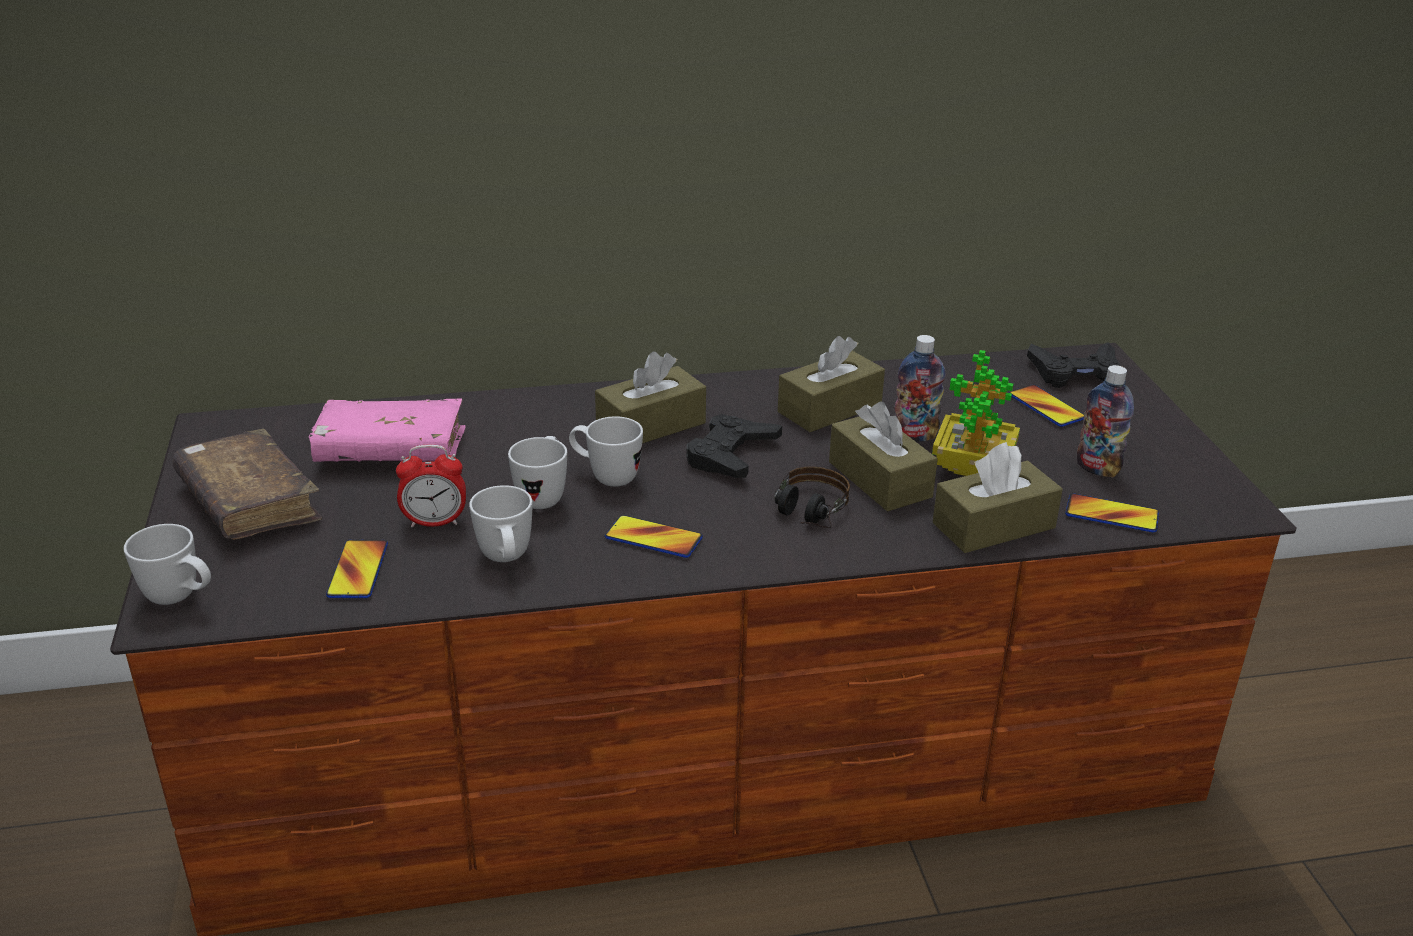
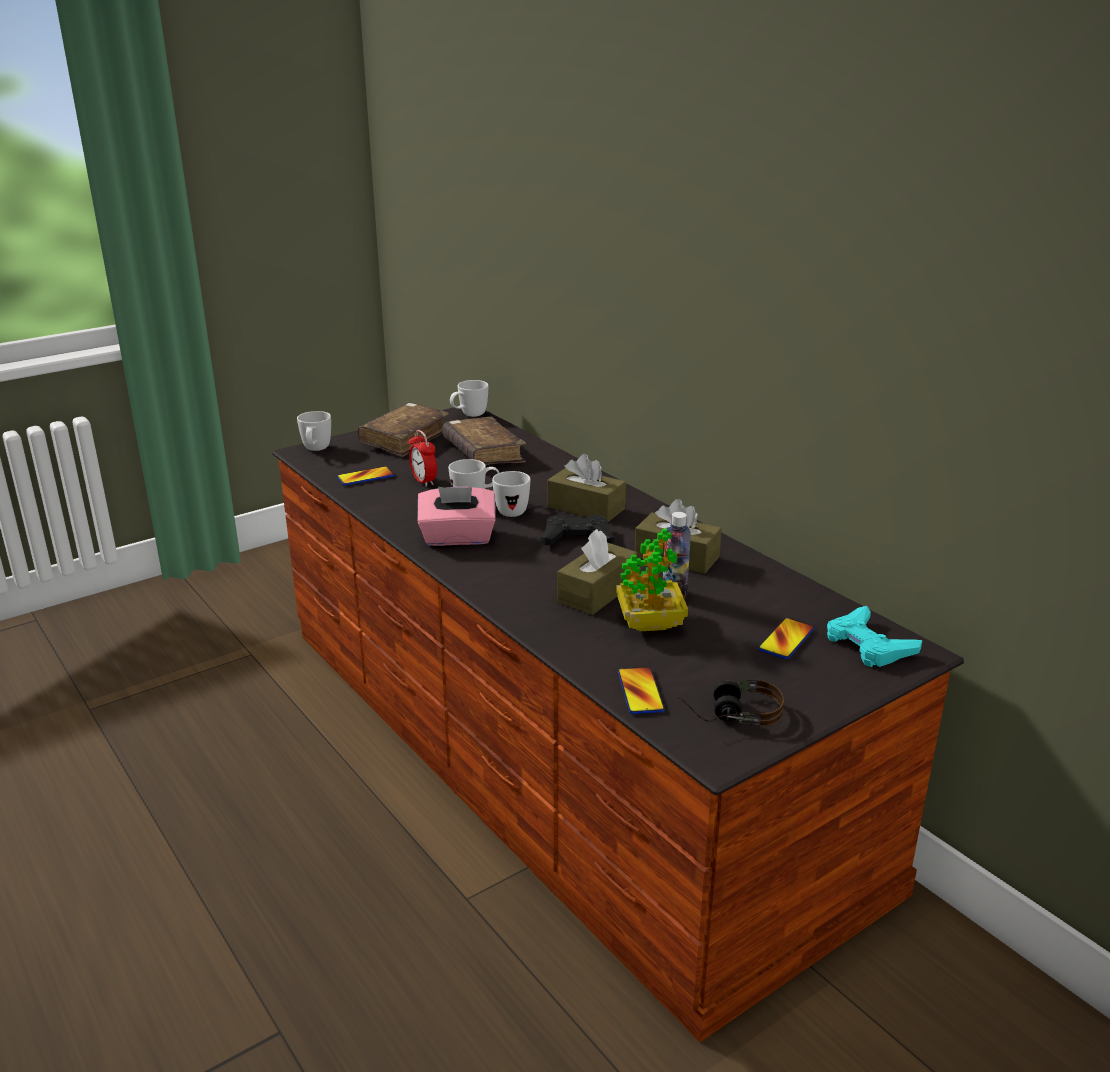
camera: 65 degrees right, 5 degrees down
(390, 450) = (483, 453): pink book -> brown book
(506, 560) = (402, 507): white mug -> white mug (469, 415)
(653, 538) = (457, 538): phone -> pink tissue box
(806, 517) = (524, 577): headphones -> headphones (729, 714)
(993, 525) = (576, 644): brown tissue box -> none
(1076, 373) = (868, 645): black game controller -> turquoise game controller
(1097, 468) = (709, 676): bottle -> none

